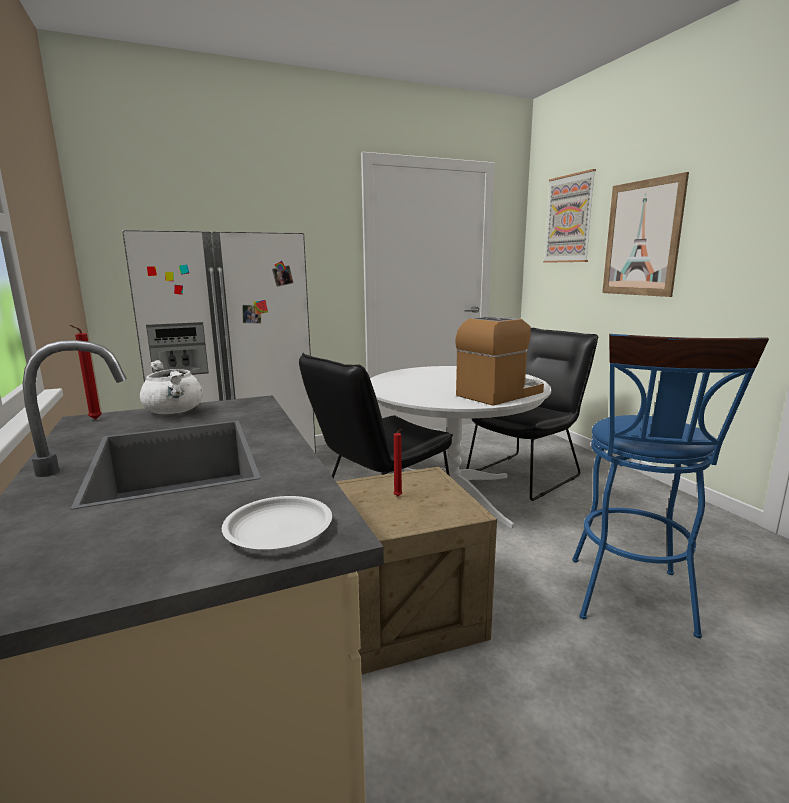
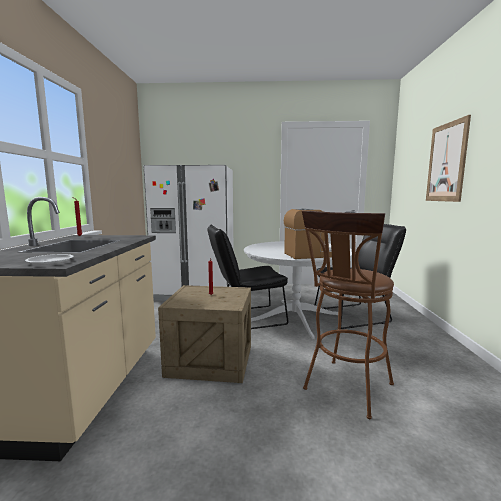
camera: 25 degrees right, 5 degrees down
(174, 412) = (107, 236): white cooking pot -> none
(569, 219) = (412, 153): picture -> none
(632, 601) = (345, 390): blue stool -> brown stool

